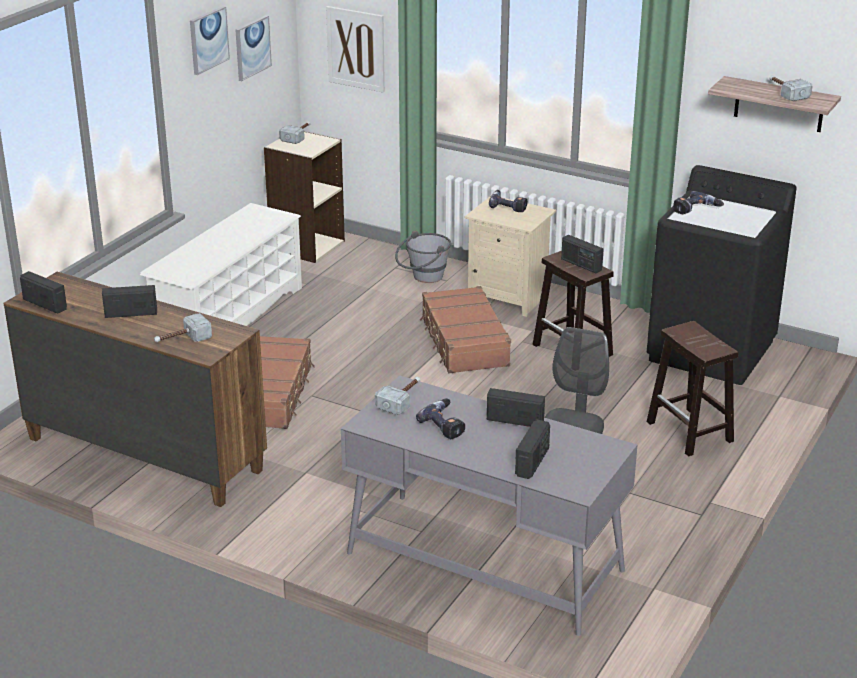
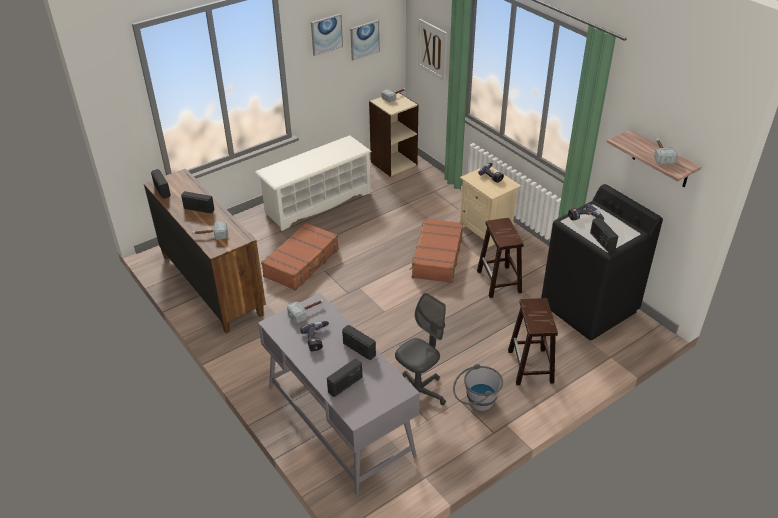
camera: 25 degrees right, 10 degrees up
(423, 278) = (445, 203): grey bucket -> grey bucket (476, 402)
(581, 264) = (506, 233): radio -> radio (602, 241)

